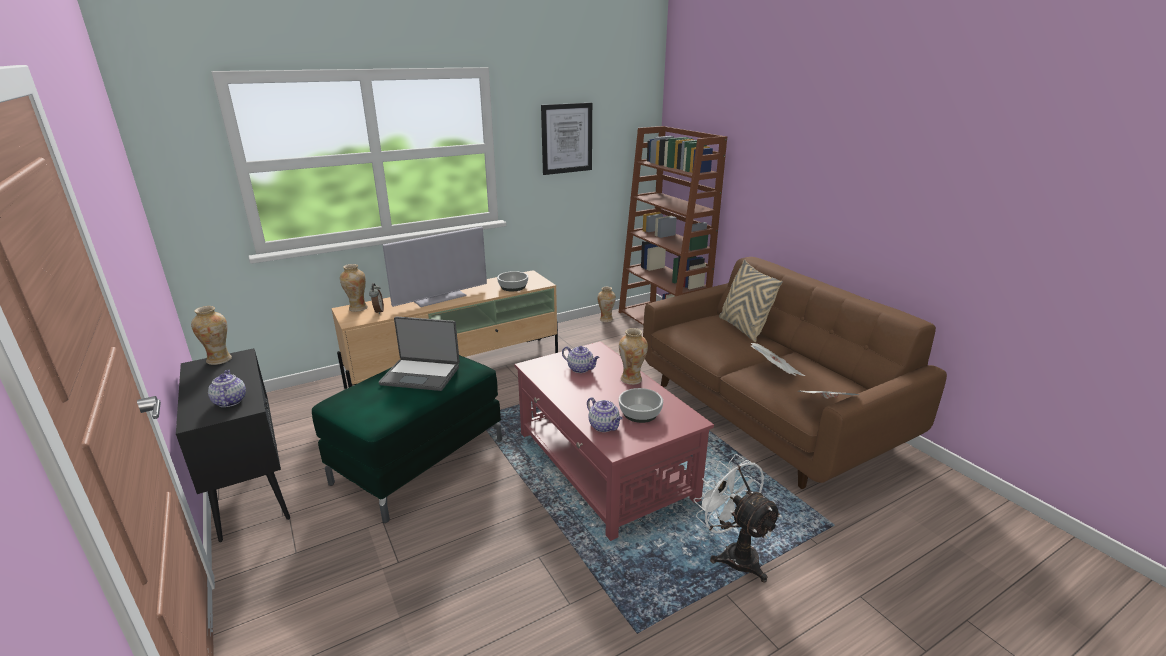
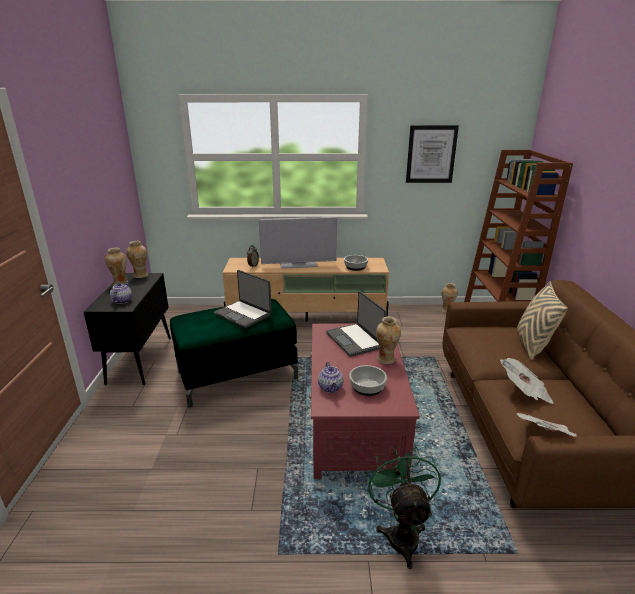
camera: 30 degrees right, 0 degrees up
(358, 308) = (243, 261): vase -> vase (120, 283)
(581, 369) = (355, 340): teapot -> laptop
(733, 554) = (401, 533): white fan -> green fan

